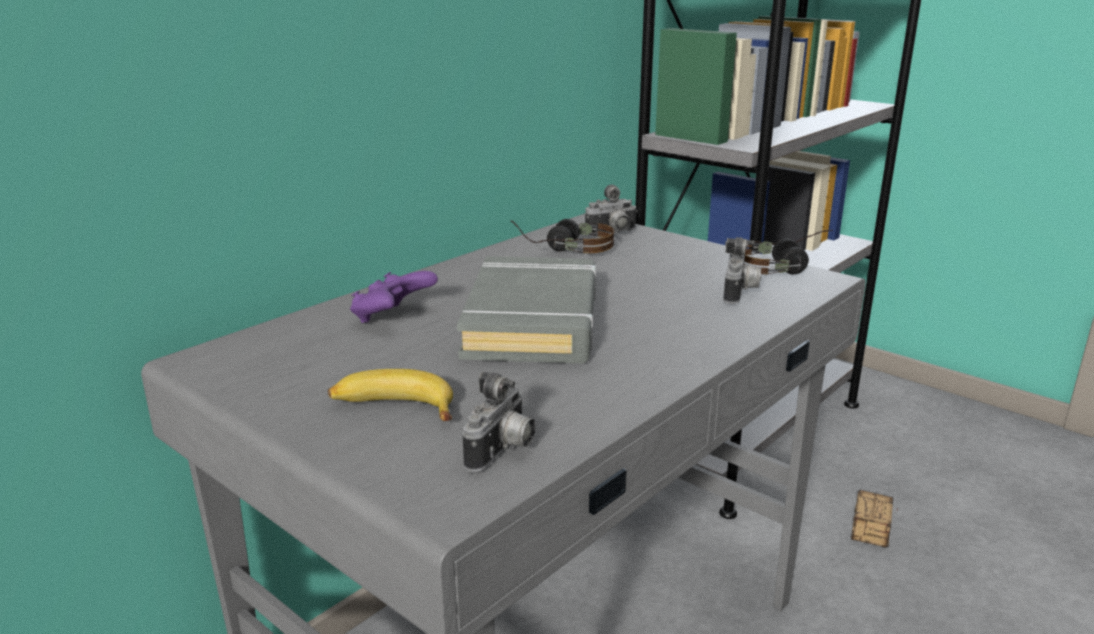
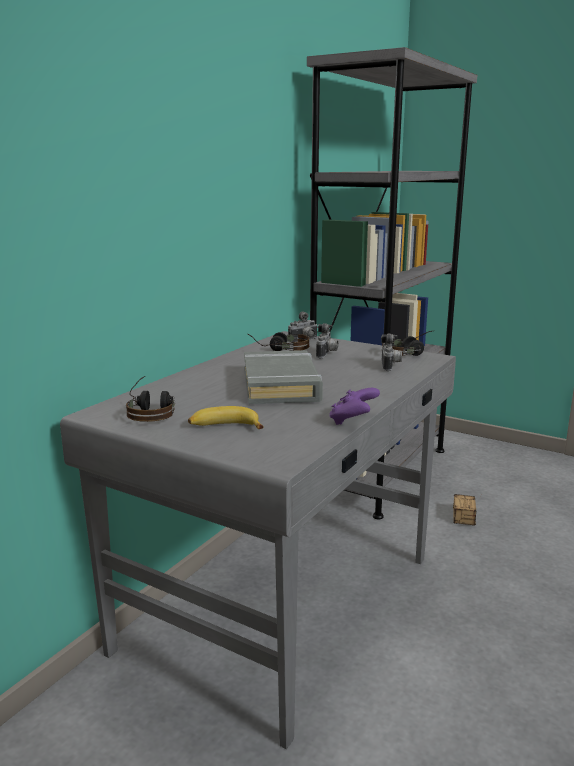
camera: 10 degrees left, 5 degrees down
(291, 361) = (151, 411): none -> headphones
(392, 318) = (197, 388): purple game controller -> purple game controller (353, 420)
(503, 452) = (296, 440): camera -> camera (327, 354)

